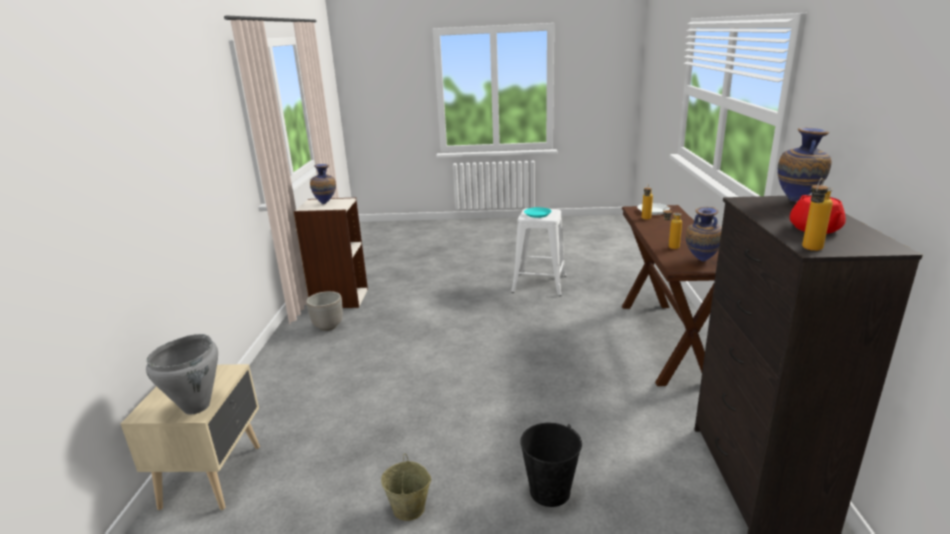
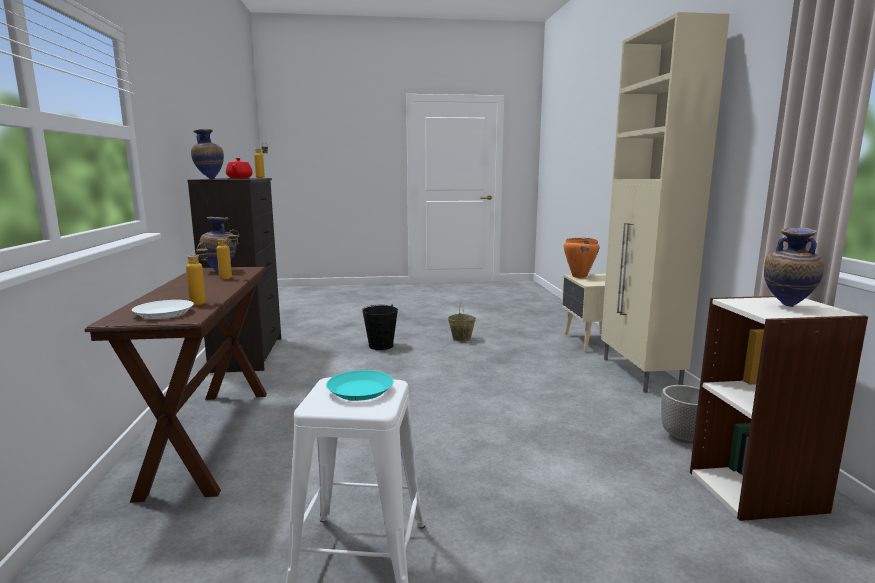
camera: 170 degrees right, 10 degrees down
(197, 406) = (579, 276): grey cooking pot -> orange cooking pot
(259, 394) = (640, 374): none -> beige cabinet

